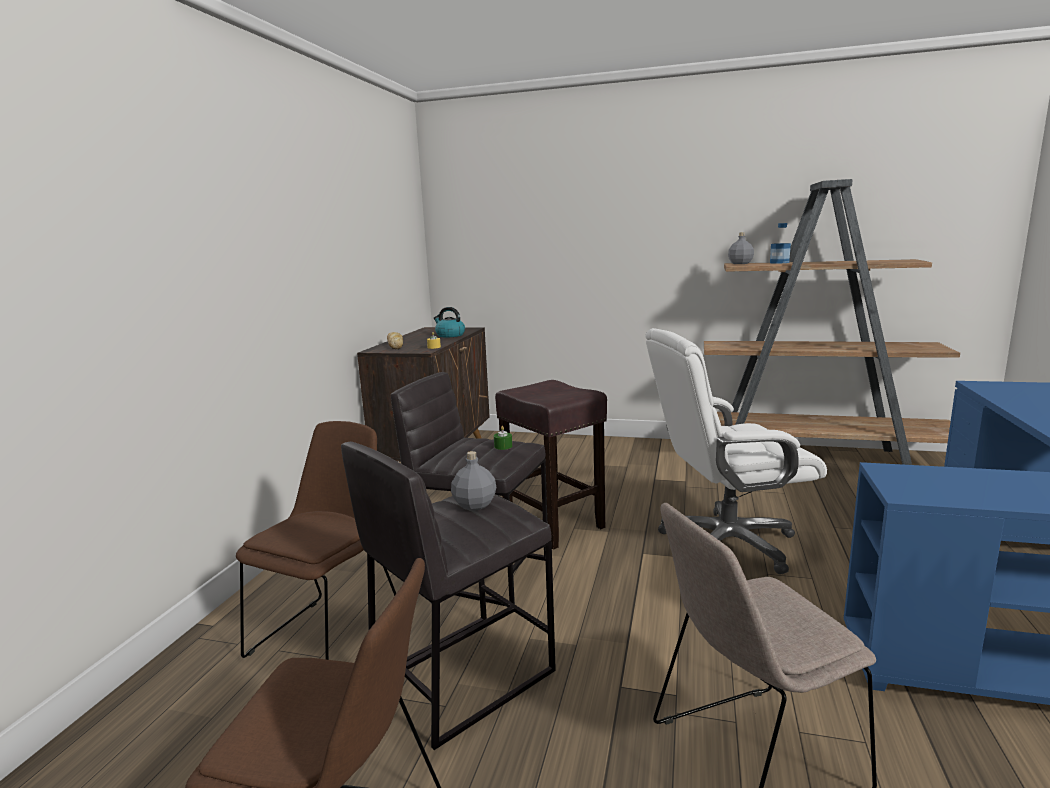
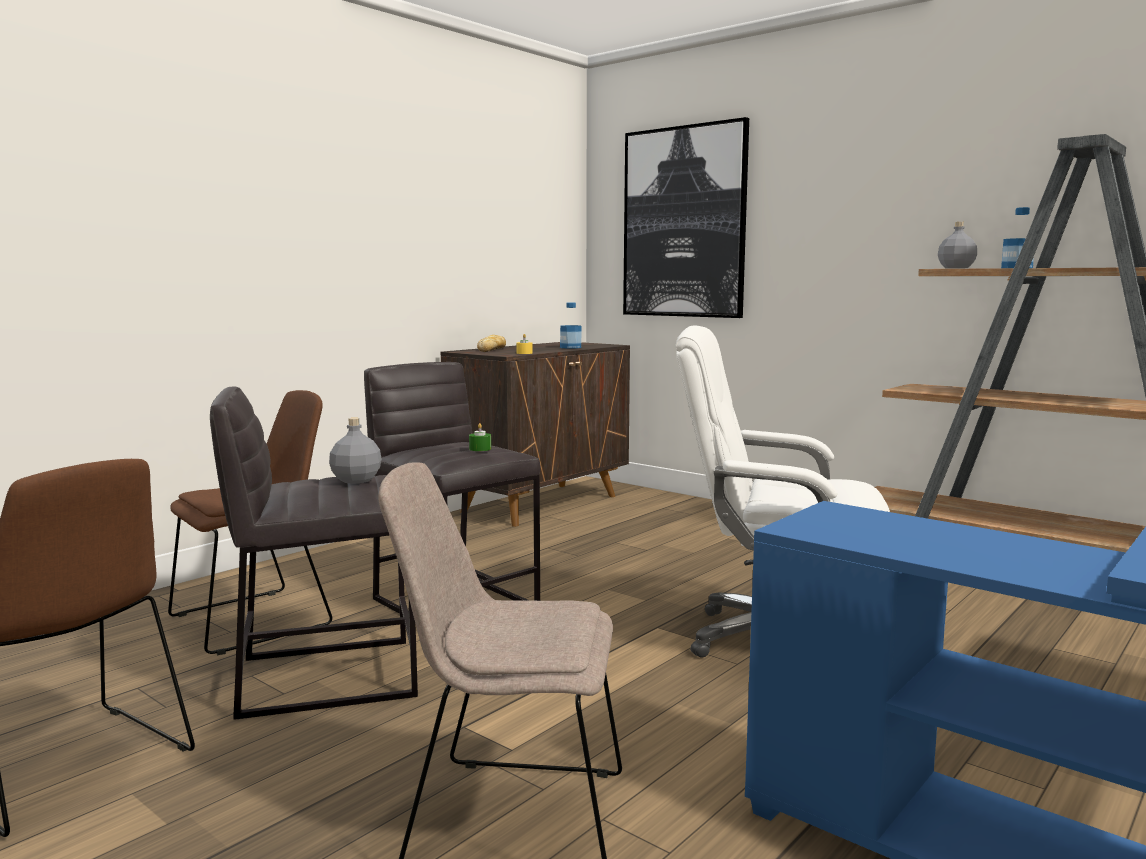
camera: 25 degrees right, 5 degrees down
(450, 335) = (570, 347): kettle -> bottle
(515, 230) = (684, 222): none -> picture
(555, 524) = (591, 581): brown stool -> none

